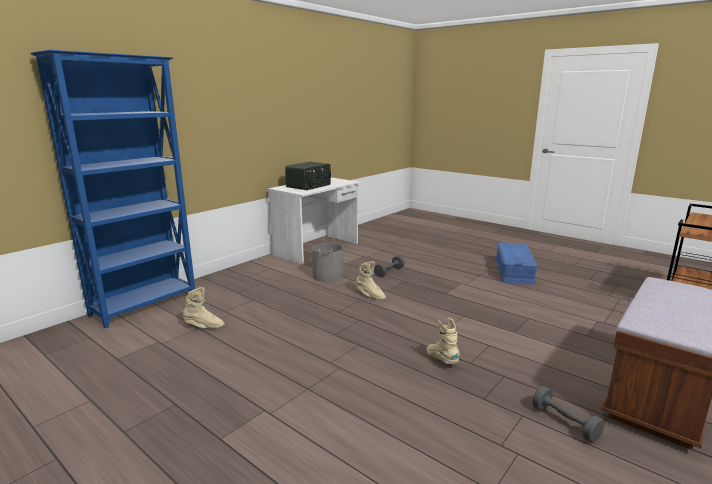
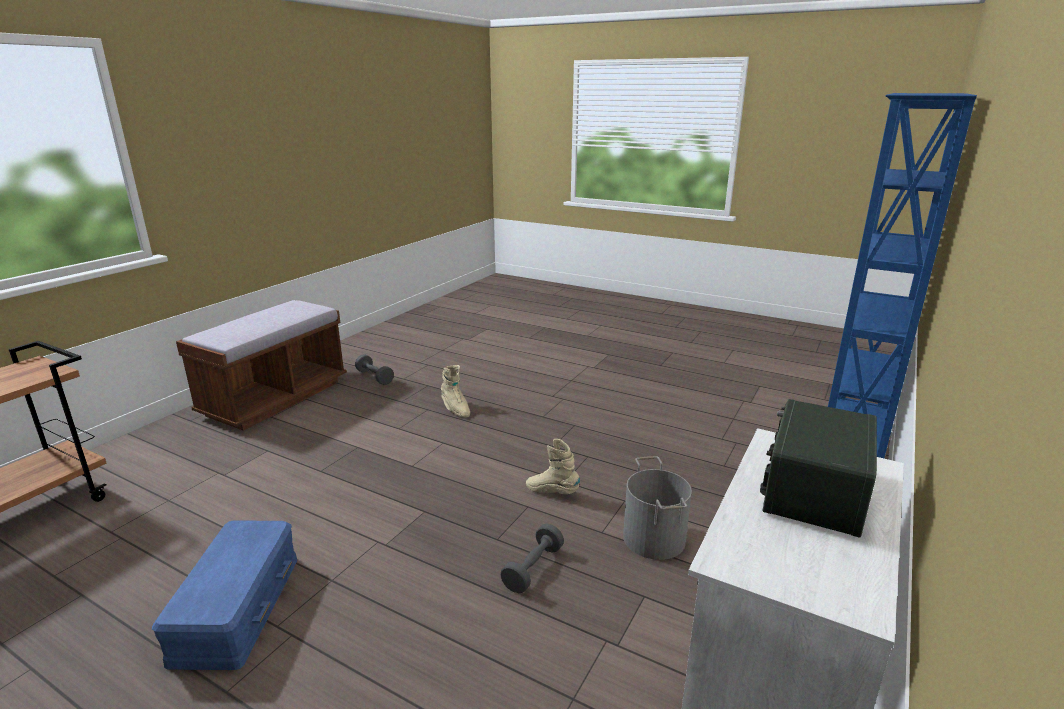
camera: 170 degrees right, 5 degrees up
(204, 326) = (729, 421): beige boot -> none

